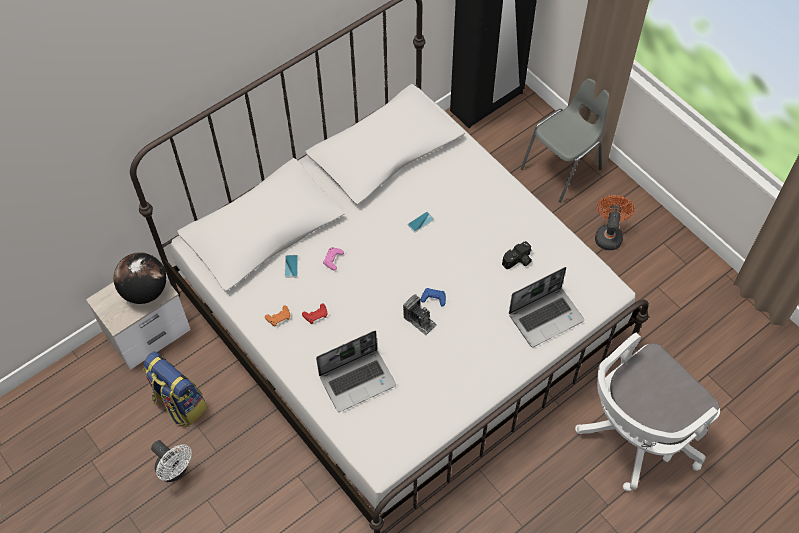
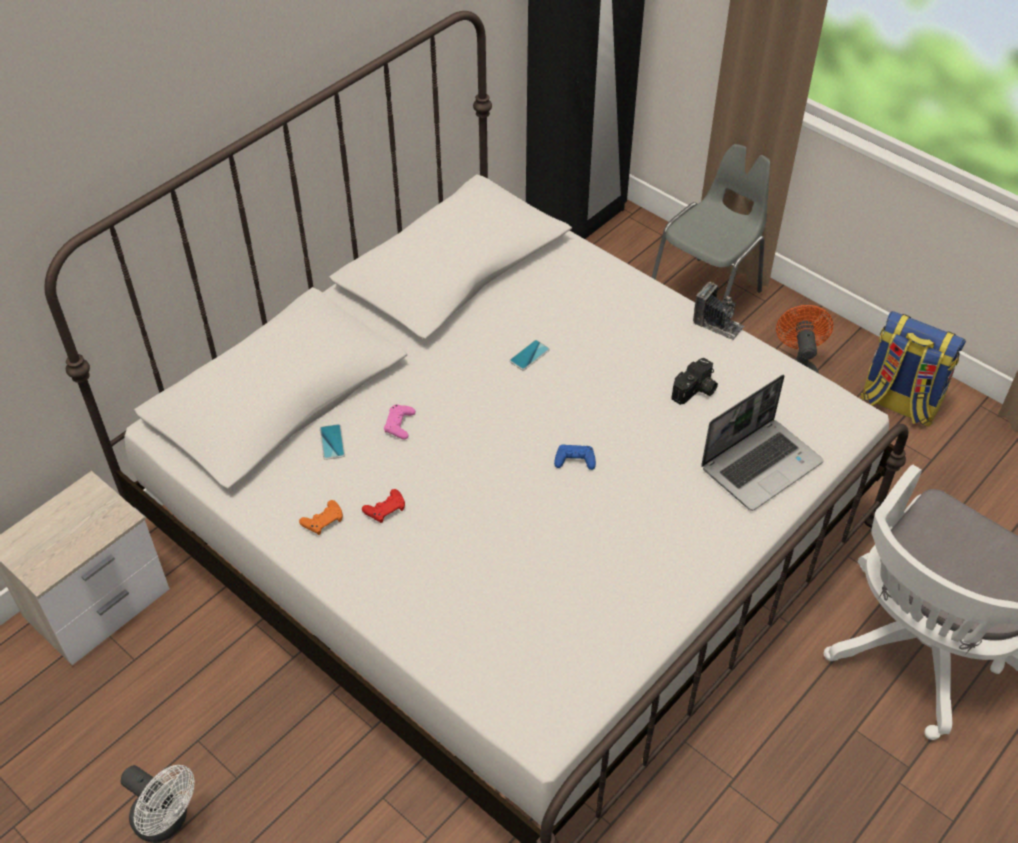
camera: 10 degrees left, 10 degrees down
(145, 291) = (87, 520): globe -> none
(179, 403) = (162, 708): backpack -> backpack (899, 403)
(358, 380) = (475, 600): laptop -> none
(419, 320) = (559, 495): camera -> camera (718, 324)

